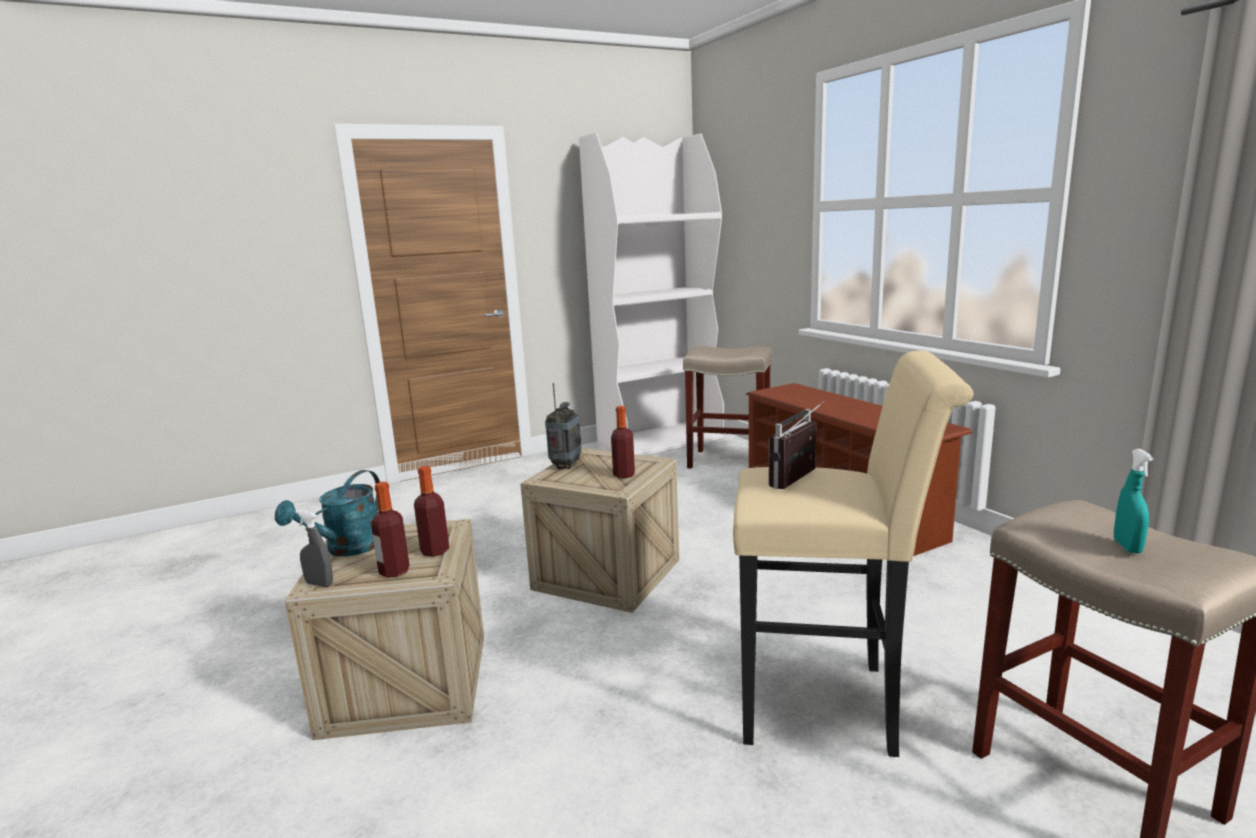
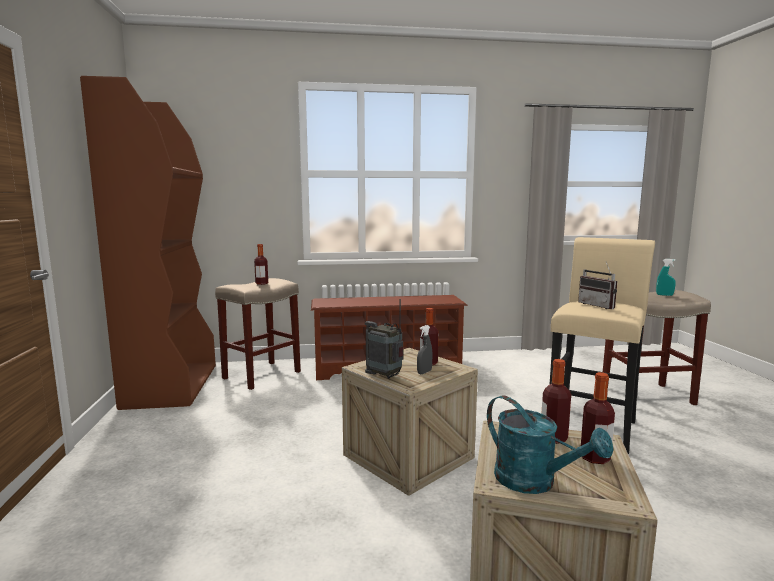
camera: 70 degrees left, 5 degrees down
(319, 584) = (620, 498): grey spray bottle -> grey spray bottle (424, 372)
(661, 440) = (171, 385): white bookcase -> brown bookcase
(730, 351) = (261, 283): none -> bottle

